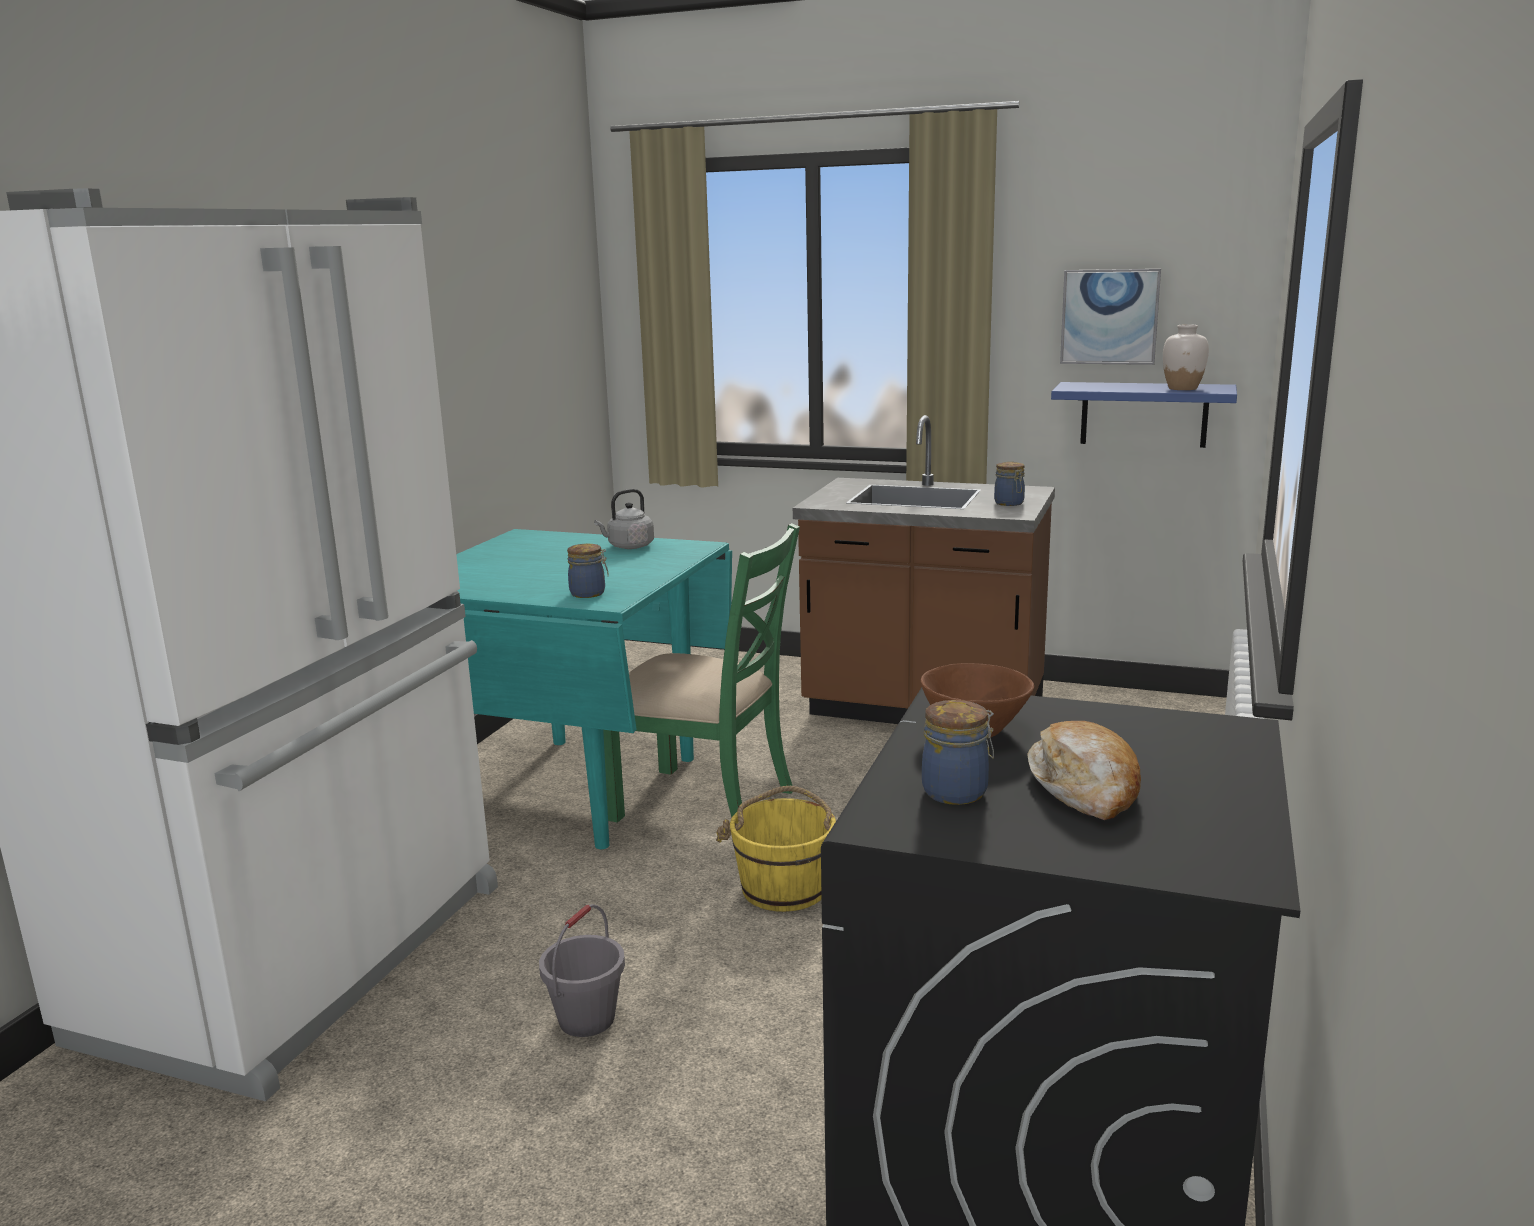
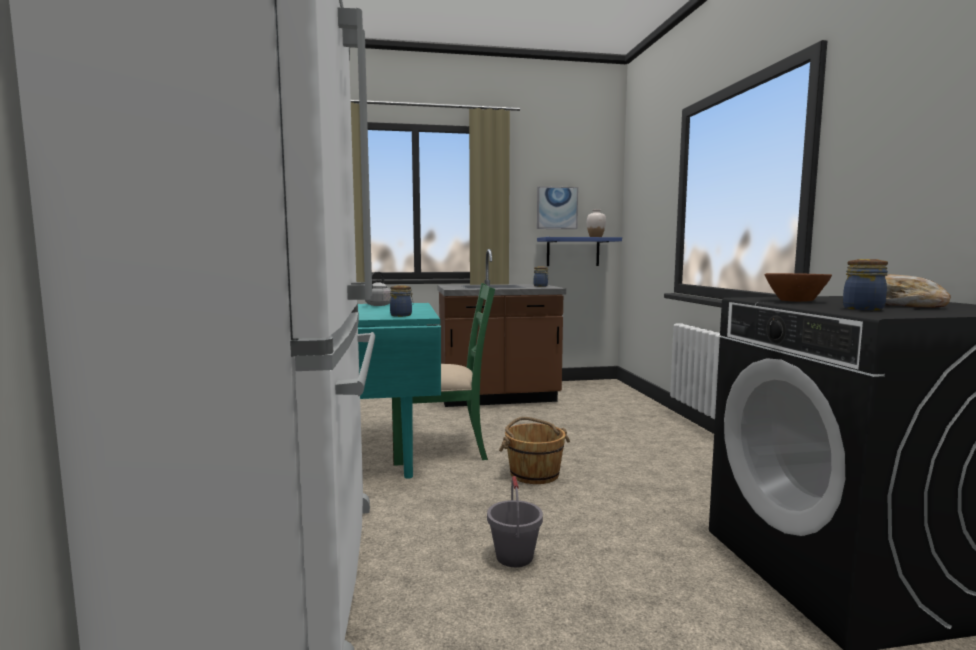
camera: 30 degrees left, 10 degrees down
(785, 888) = (534, 473): yellow bucket -> brown bucket

